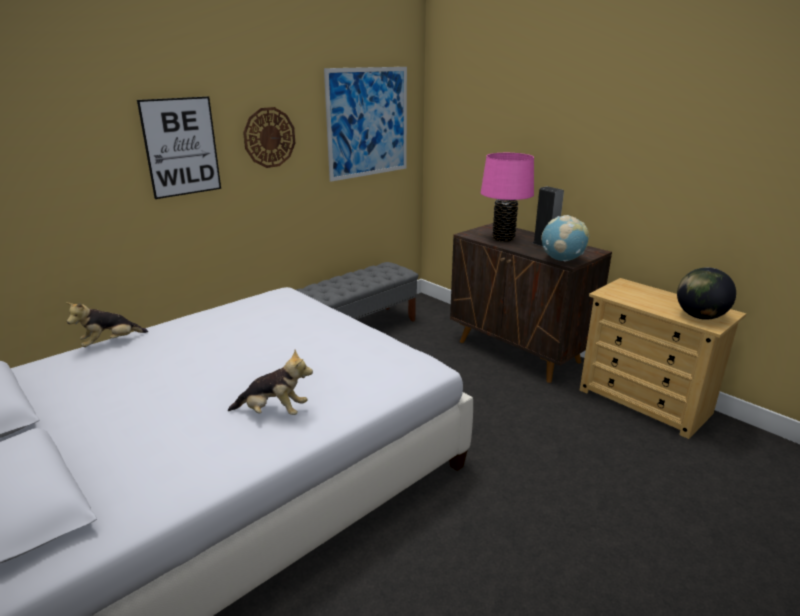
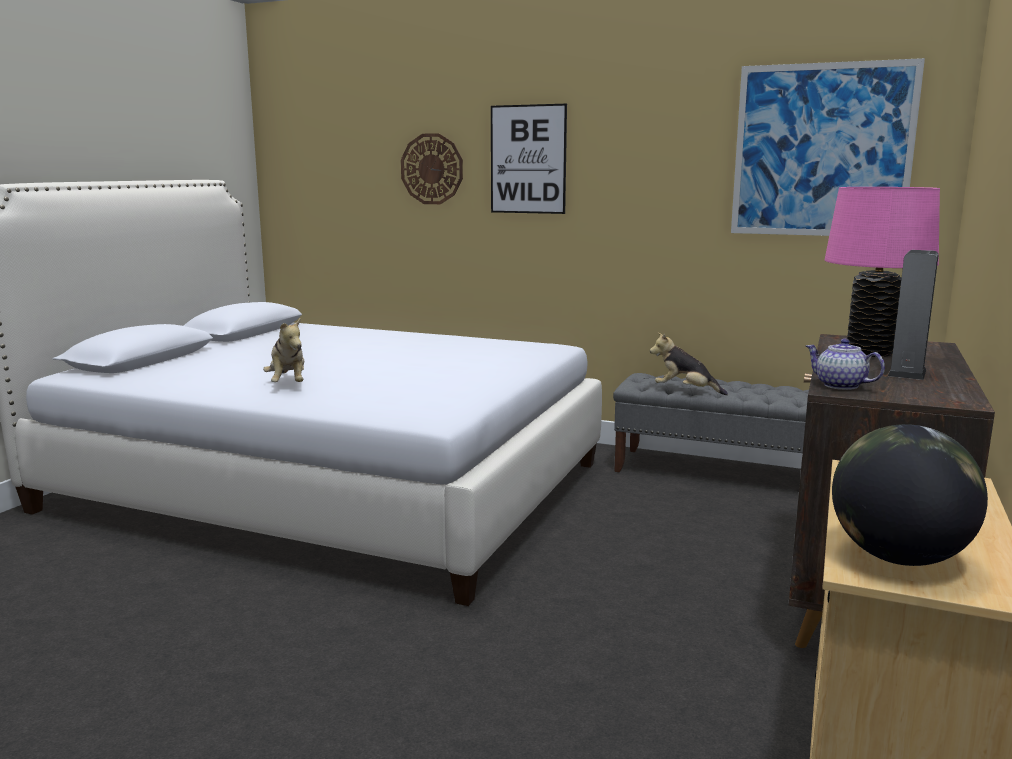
camera: 65 degrees right, 10 degrees down
(110, 343) = (373, 330): plush toy -> plush toy (685, 391)
(269, 137) = (640, 158): wall clock -> wall clock (432, 169)
(562, 260) = (839, 385): globe -> teapot

